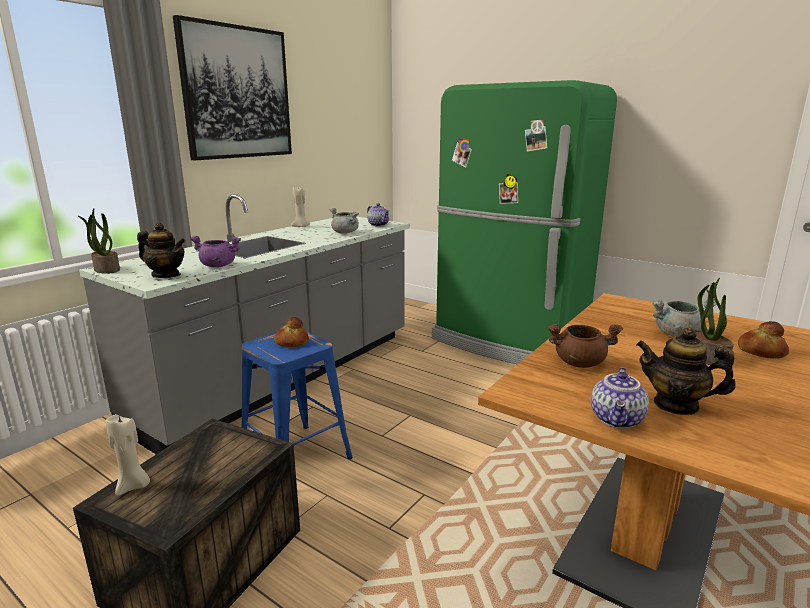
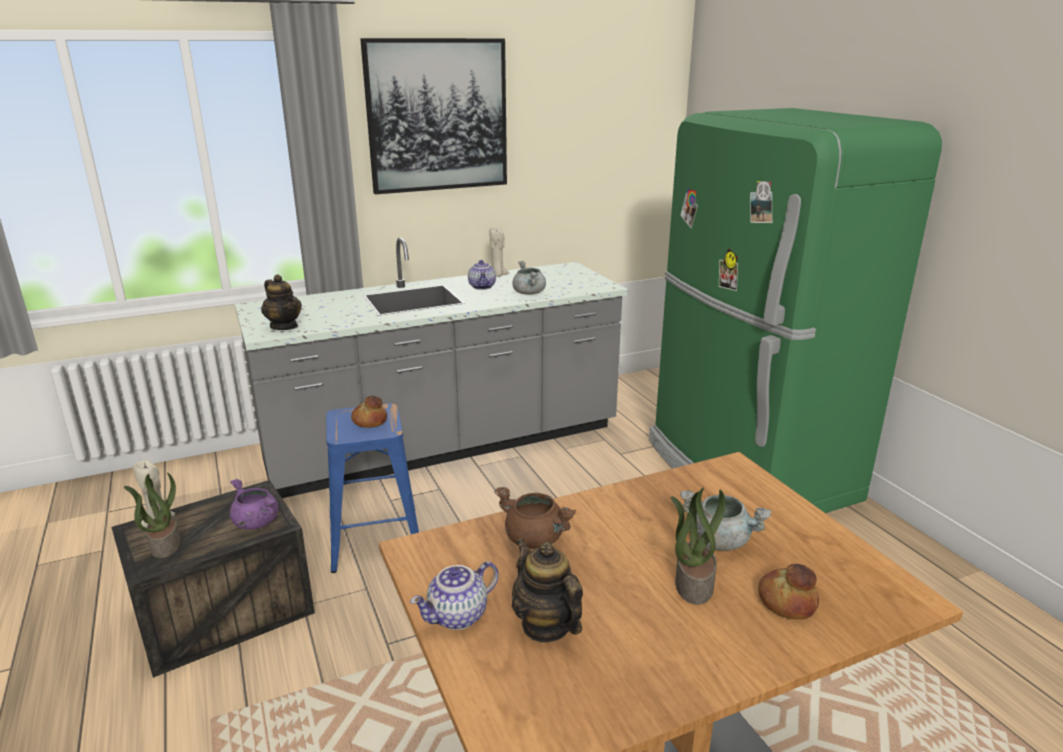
camera: 30 degrees right, 5 degrees up
(106, 270) = (251, 308): potted plant -> potted plant (165, 544)
(217, 266) = (340, 322): purple cooking pot -> purple cooking pot (256, 522)
(379, 225) = (586, 286): teapot -> teapot (483, 287)

